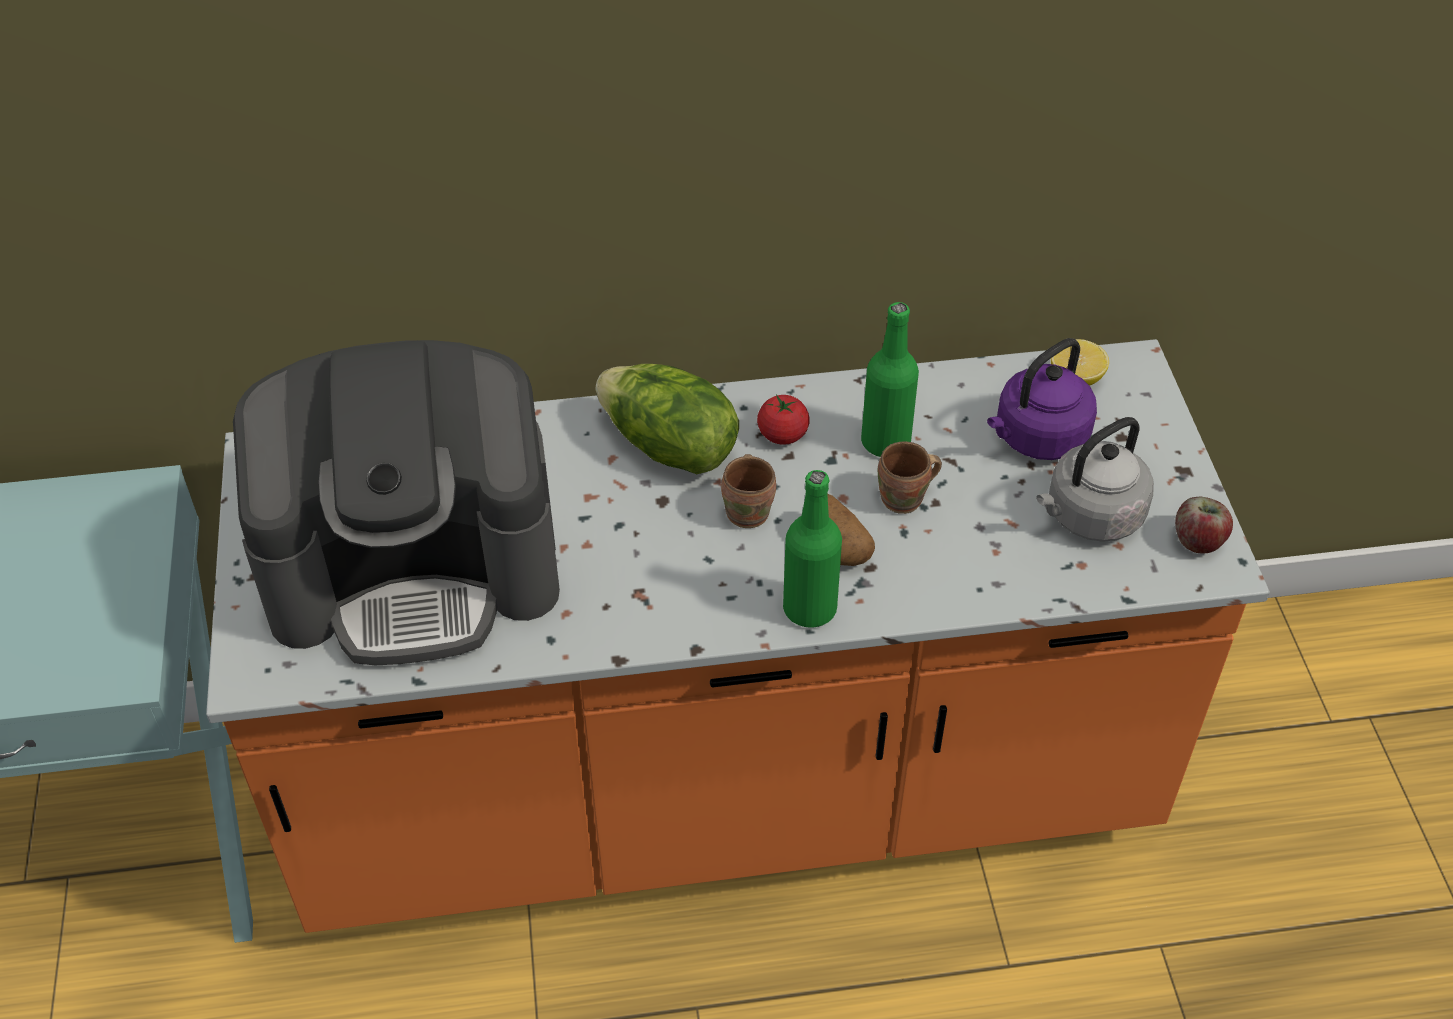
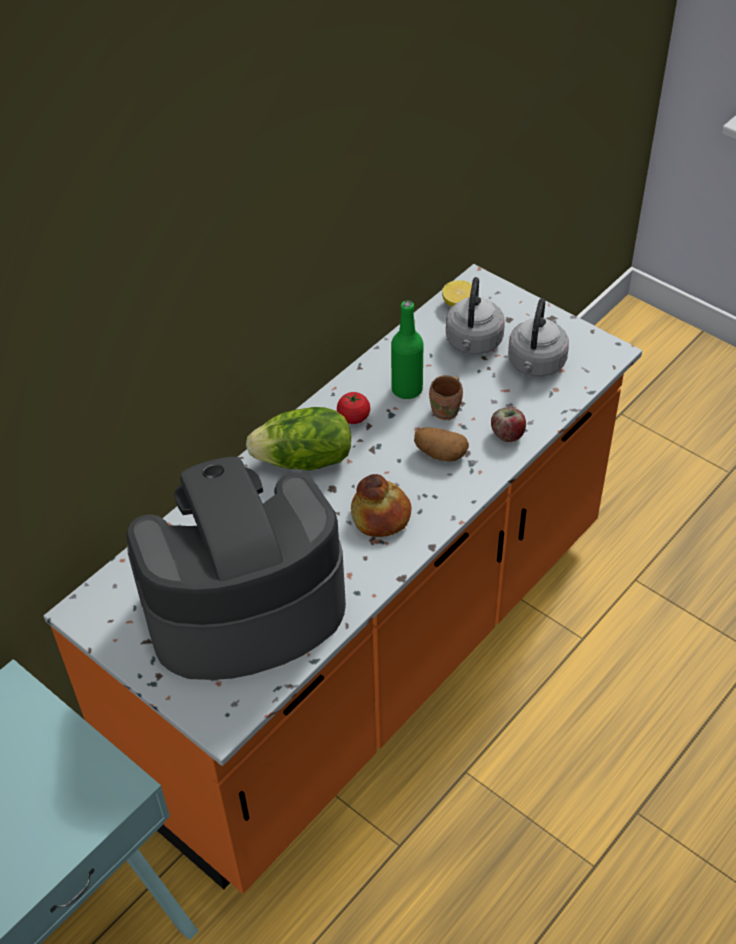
camera: 40 degrees left, 0 degrees up
(415, 565) = (243, 607): coffee machine -> coffee machine turned 150 degrees counterclockwise
(681, 570) = (381, 515): none -> bread
(750, 512) = (381, 465): brown mug -> none
(809, 608) = (462, 491): green bottle -> none
(1037, 438) = (473, 343): purple kettle -> grey kettle
(1198, 541) = (591, 346): apple -> apple (507, 435)

